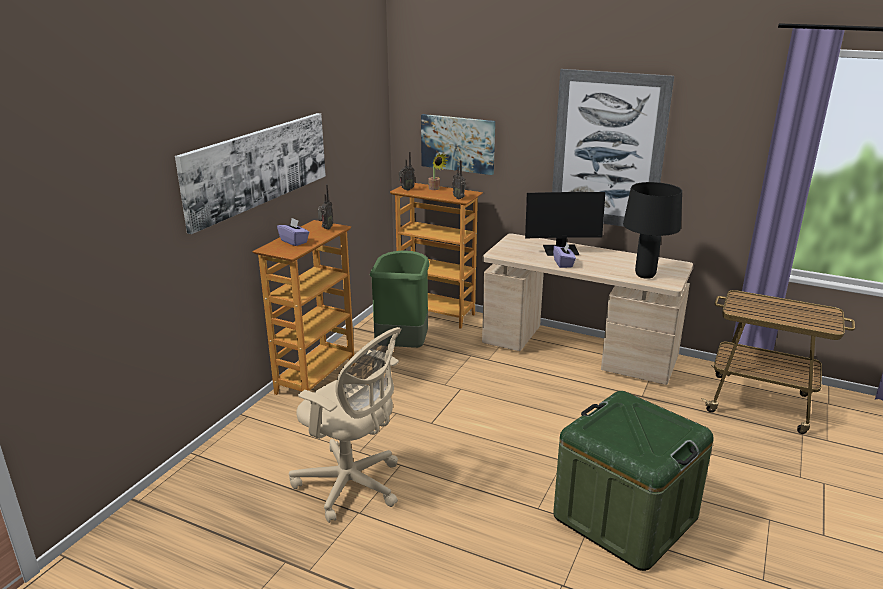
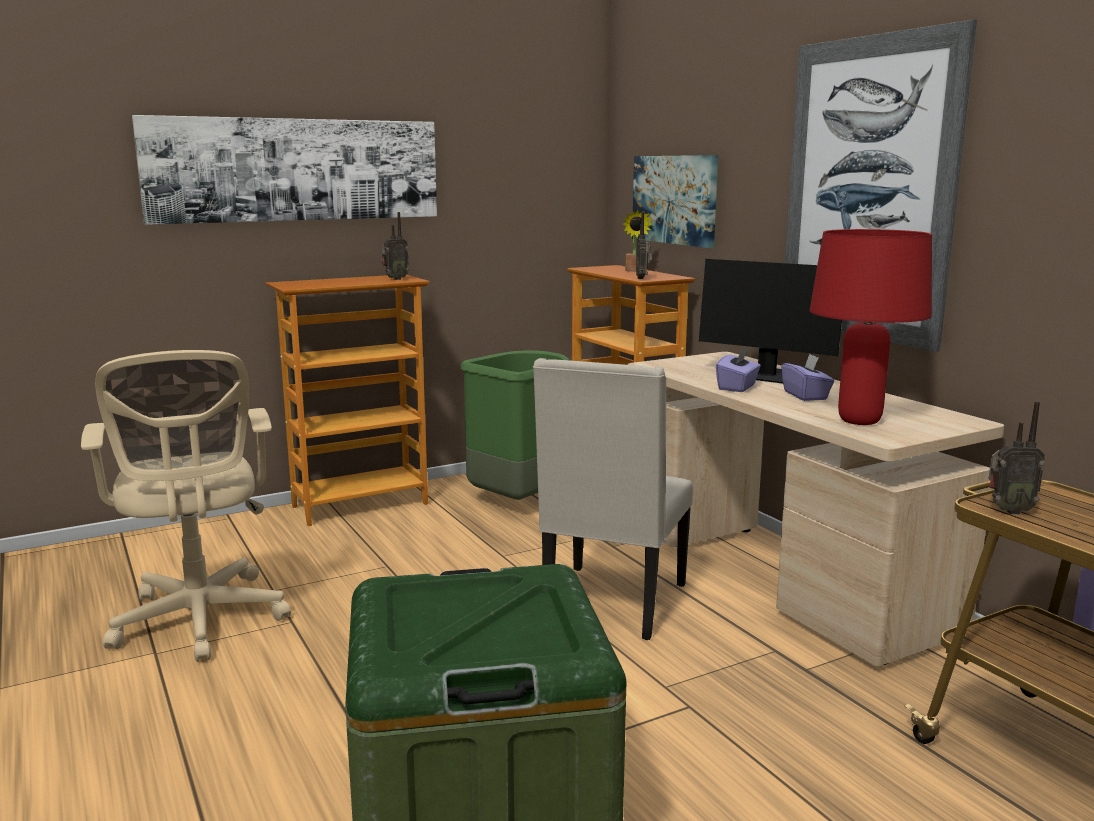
camera: 35 degrees right, 10 degrees down
(294, 241) = (328, 282): purple tissue box -> purple tissue box (806, 396)
(406, 189) = (593, 268): radio -> radio (1008, 510)
(531, 393) = (612, 604): none -> beige chair
(645, 276) = (859, 421): black table lamp -> red table lamp

